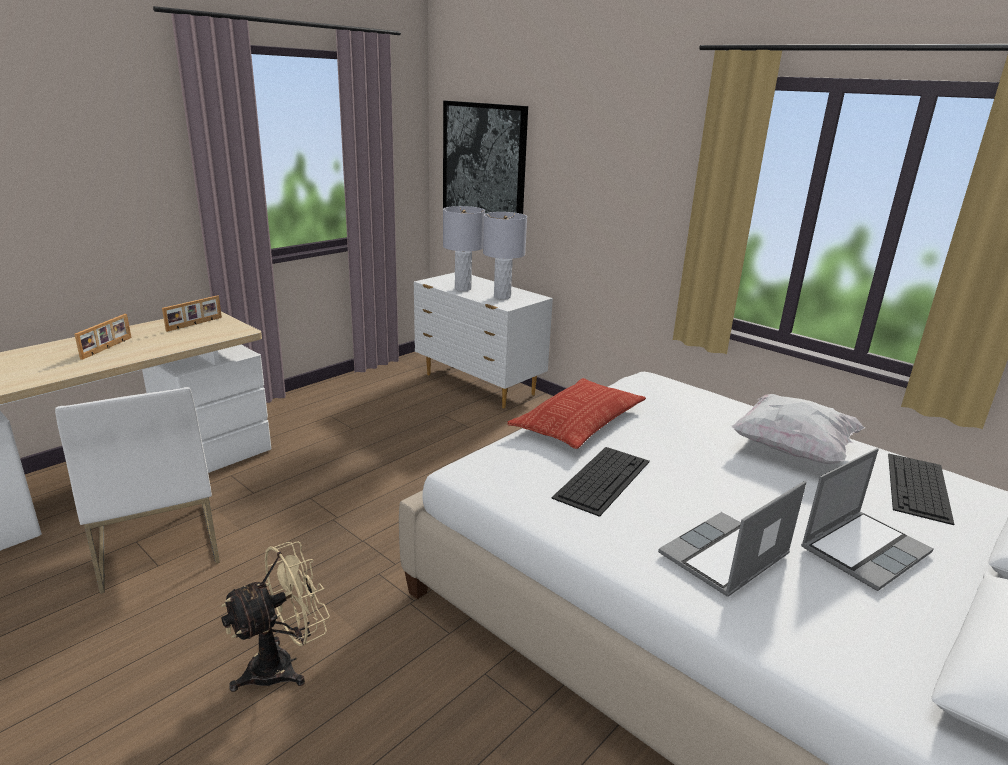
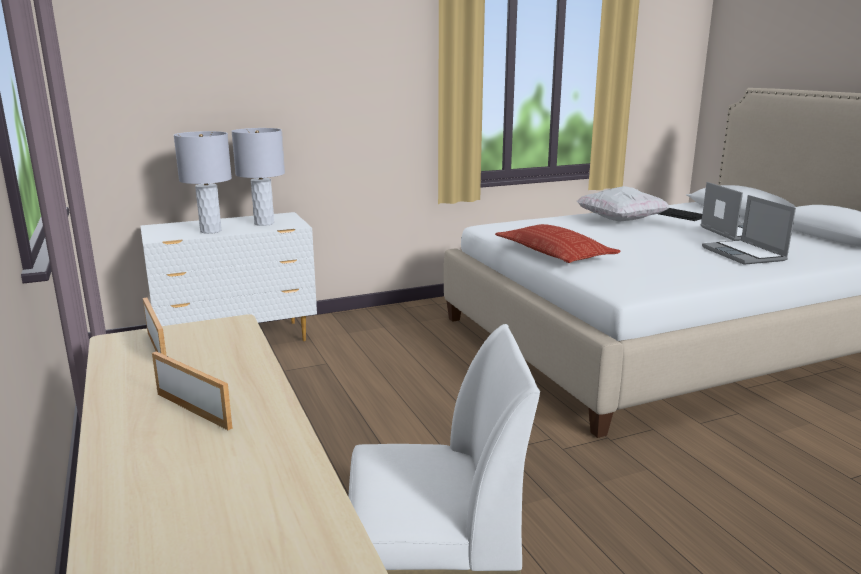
camera: 65 degrees left, 5 degrees down
(283, 665) = (683, 514): beige fan -> none
(484, 162) = (159, 81): picture -> none
(603, 478) = (647, 261): keyboard -> none

